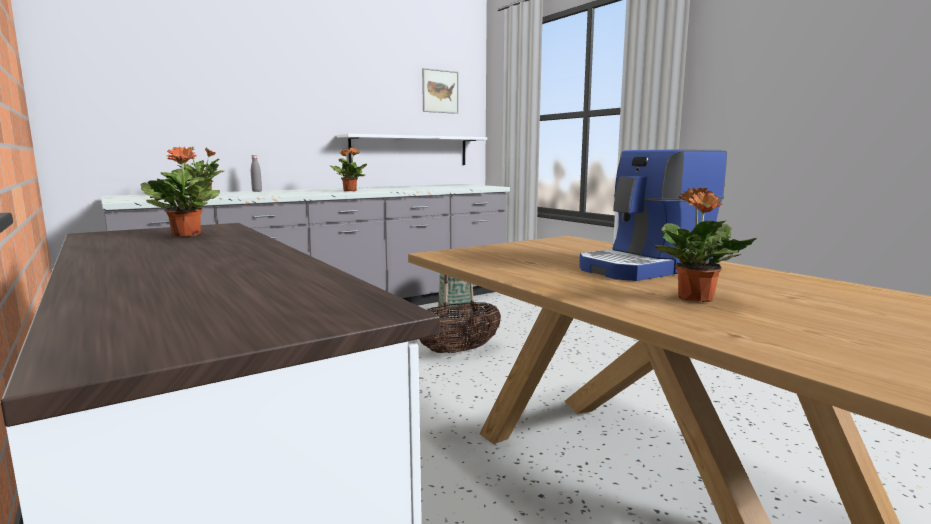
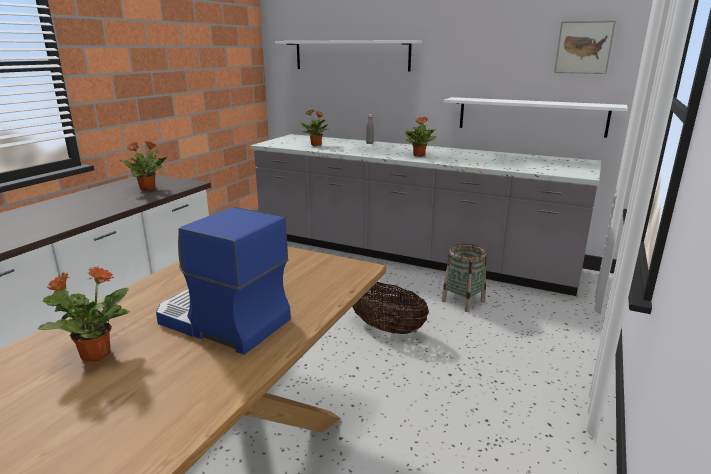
camera: 60 degrees right, 10 degrees up
(203, 83) = (351, 55): none -> white shelf

